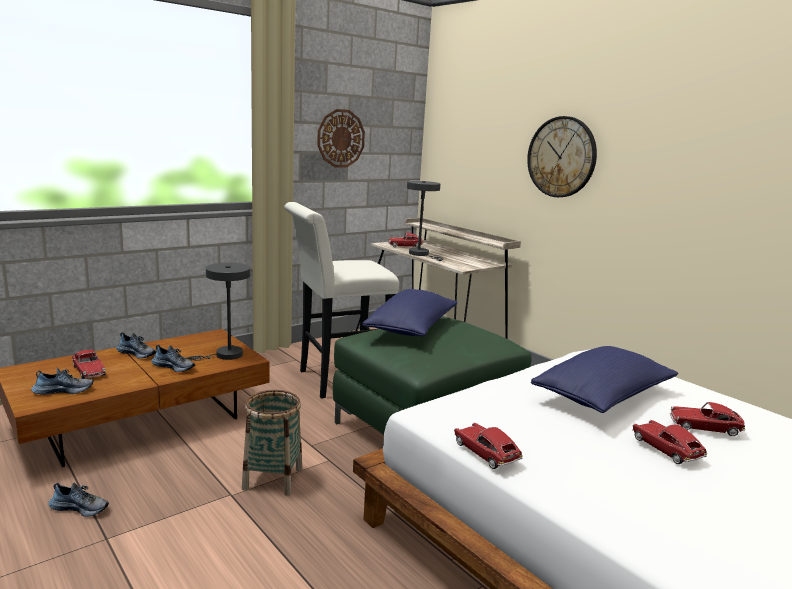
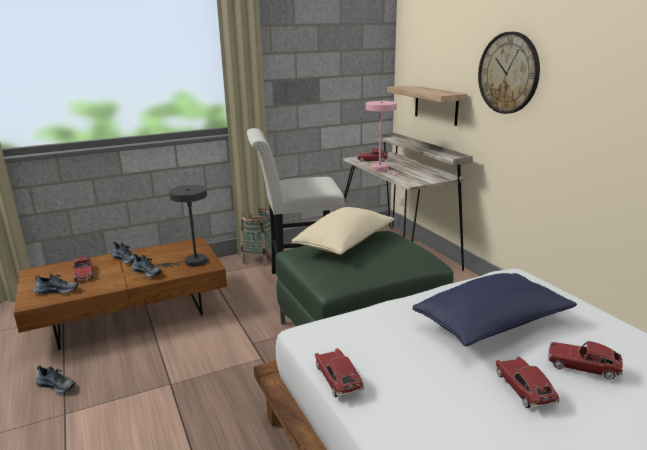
camera: 15 degrees right, 5 degrees up
(272, 479) = (208, 372): basket -> basket (259, 259)
(340, 138) = (311, 65): wall clock -> none
(412, 329) = (345, 244): blue pillow -> beige pillow
(421, 254) = (381, 169): grey table lamp -> pink table lamp
(474, 188) = (436, 105): none -> shelf

